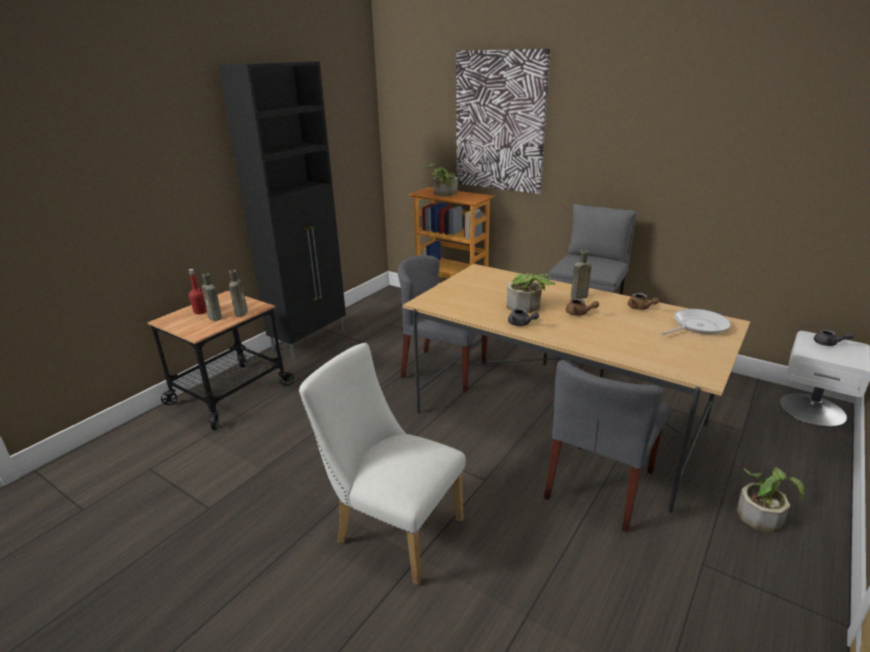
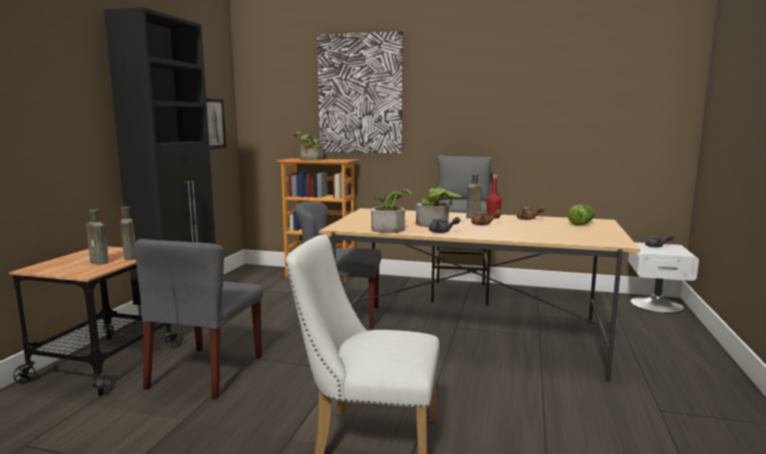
camera: 20 degrees left, 15 degrees down
(201, 312) = (77, 260): red bottle -> red bottle (493, 217)
(352, 151) = (214, 123): none -> picture
(600, 485) = (539, 374): grey chair -> grey chair (206, 372)
(697, 326) = (581, 224): frying pan -> lettuce
(762, 513) = (675, 370): potted plant -> potted plant (390, 228)

